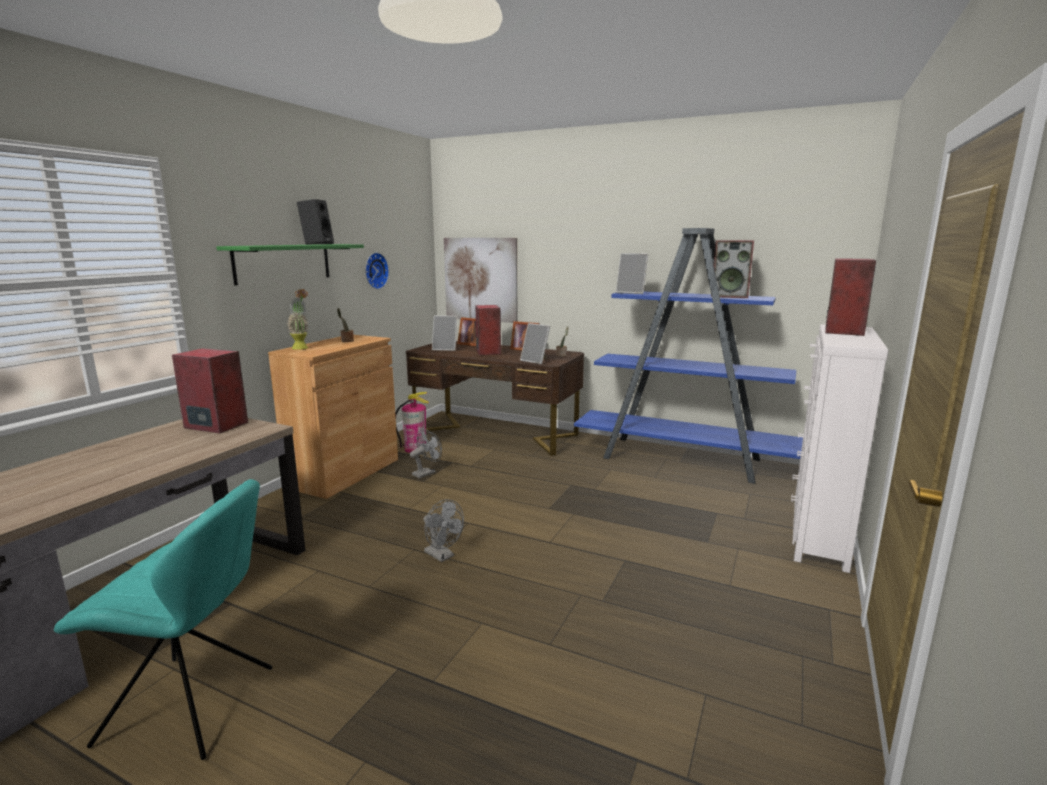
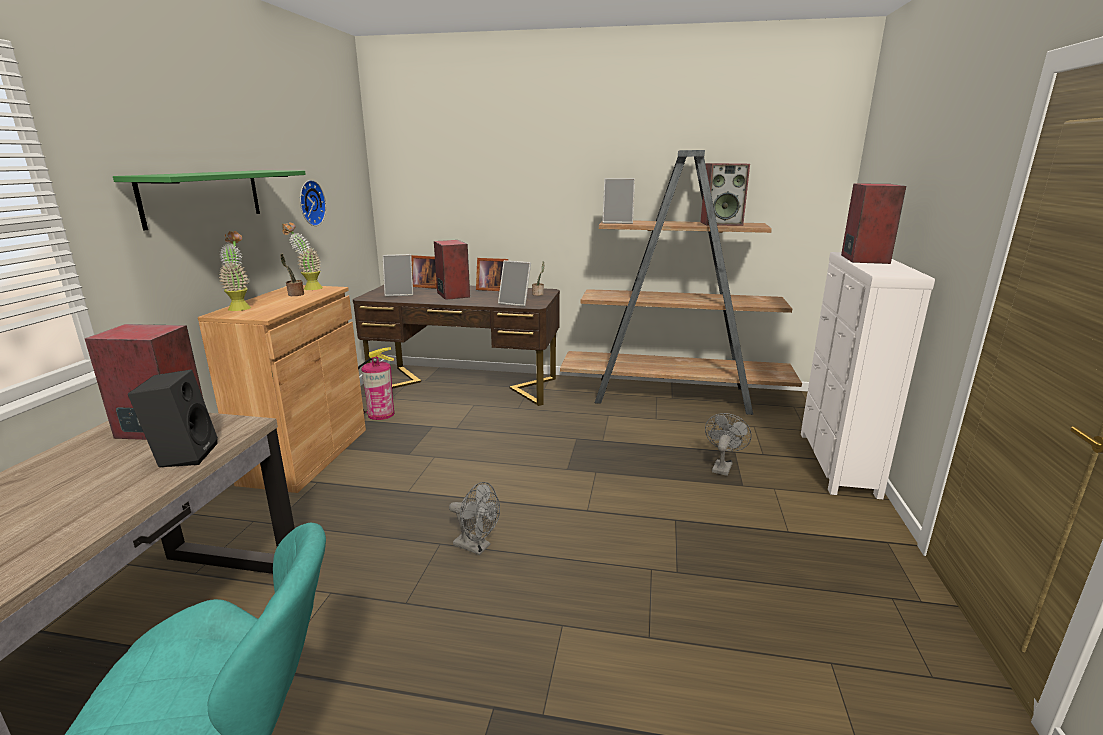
camera: 15 degrees left, 5 degrees up
(317, 244) = (245, 171): black speaker -> black speaker (184, 455)
(360, 337) = (308, 288): none -> potted plant
(426, 473) = (408, 443): grey fan -> grey fan (722, 466)
(480, 279) = (431, 210): picture -> none
(684, 459) = (674, 396): blue bookcase -> brown bookcase

